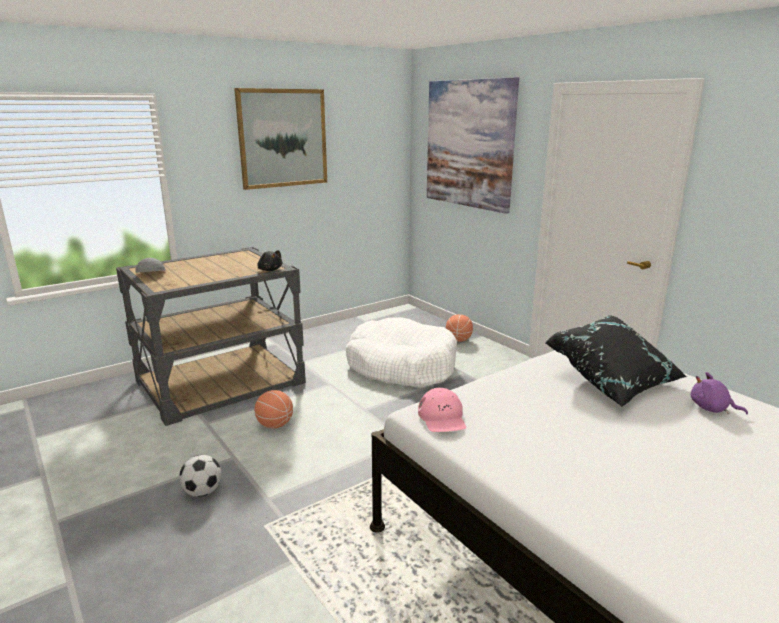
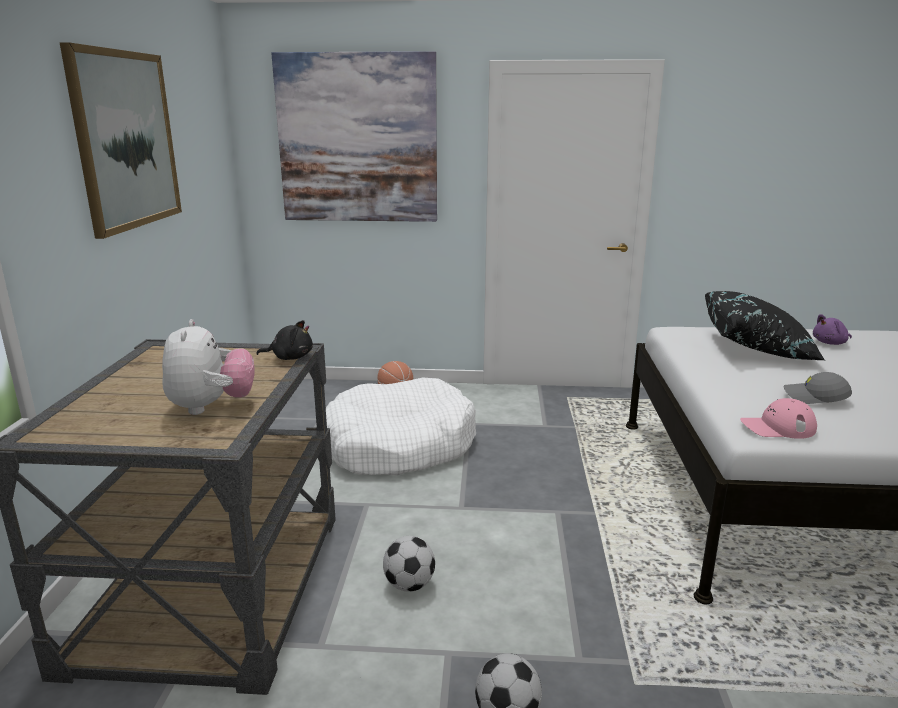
camera: 50 degrees left, 0 degrees up
(150, 273) = (106, 430): grey cap -> grey cap (815, 398)
(193, 278) = (211, 407): none -> plush toy
(275, 425) = (409, 585): basketball -> football
(442, 417) = (777, 427): pink cap -> pink cap turned 150 degrees clockwise

